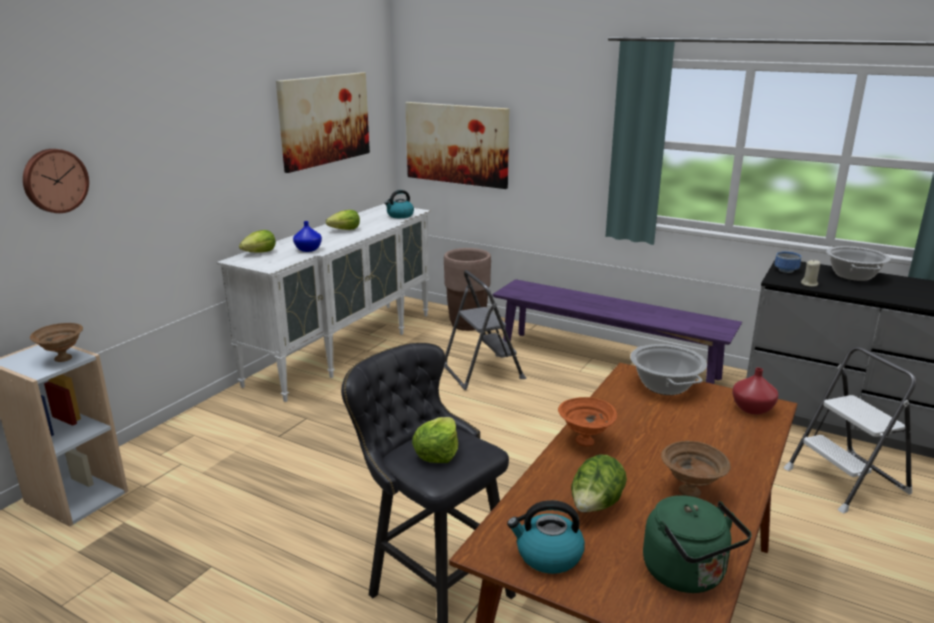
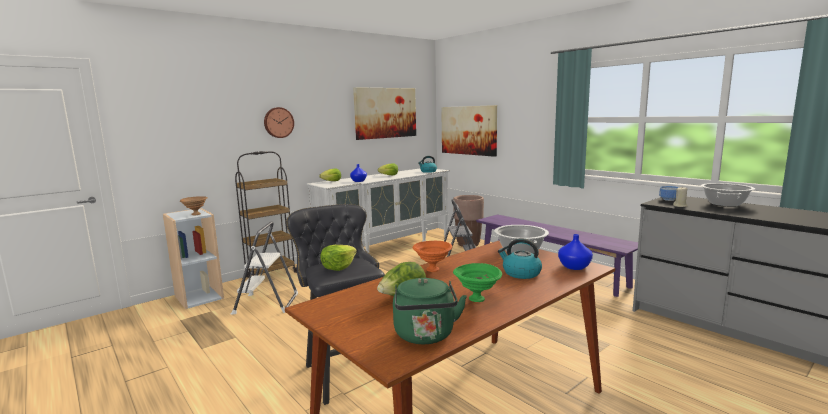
camera: 20 degrees right, 10 degrees down
(54, 180) = (213, 125): wall clock -> wall clock (278, 122)
(180, 428) = (271, 275): none -> brown cart
(548, 555) = (344, 314): kettle -> kettle (520, 273)
(691, 492) = (478, 299): brown bowl -> green bowl
(751, 408) = (573, 266): red vase -> blue vase
(850, 480) = (706, 360): white step ladder -> white step ladder (268, 303)

